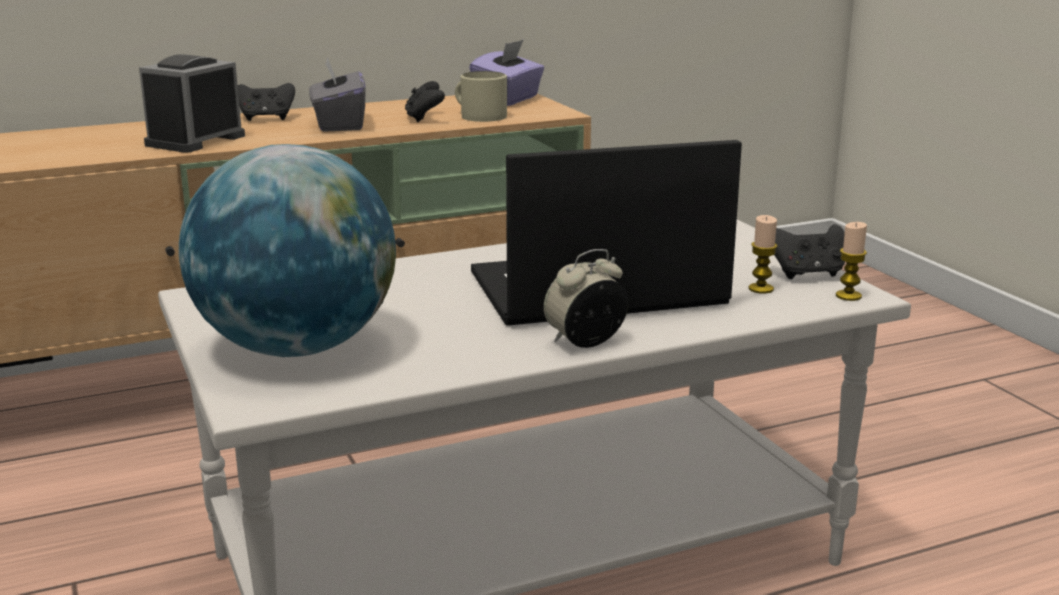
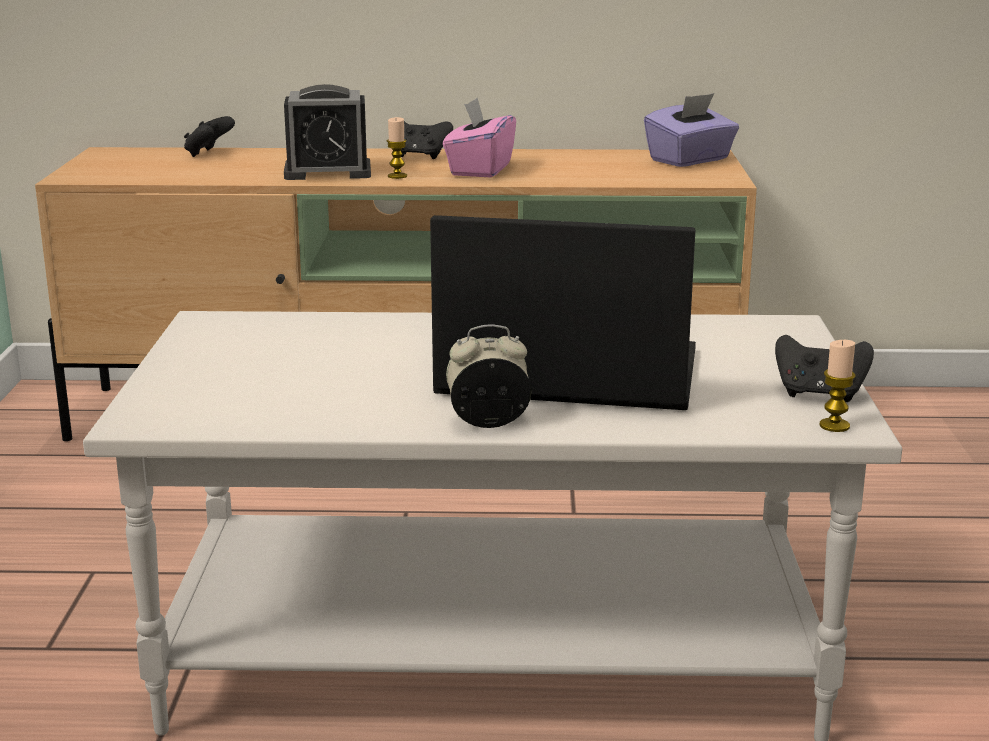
camera: 25 degrees right, 0 degrees up
(195, 140) = (328, 172): alarm clock -> alarm clock turned 150 degrees counterclockwise
(297, 348) = (228, 380): globe -> none
(339, 124) = (479, 170): grey tissue box -> pink tissue box
(424, 118) = (573, 172): black game controller -> black game controller (208, 154)
(479, 116) = (633, 174): beige mug -> none
(761, 289) = (744, 401): candle -> candle (397, 176)

